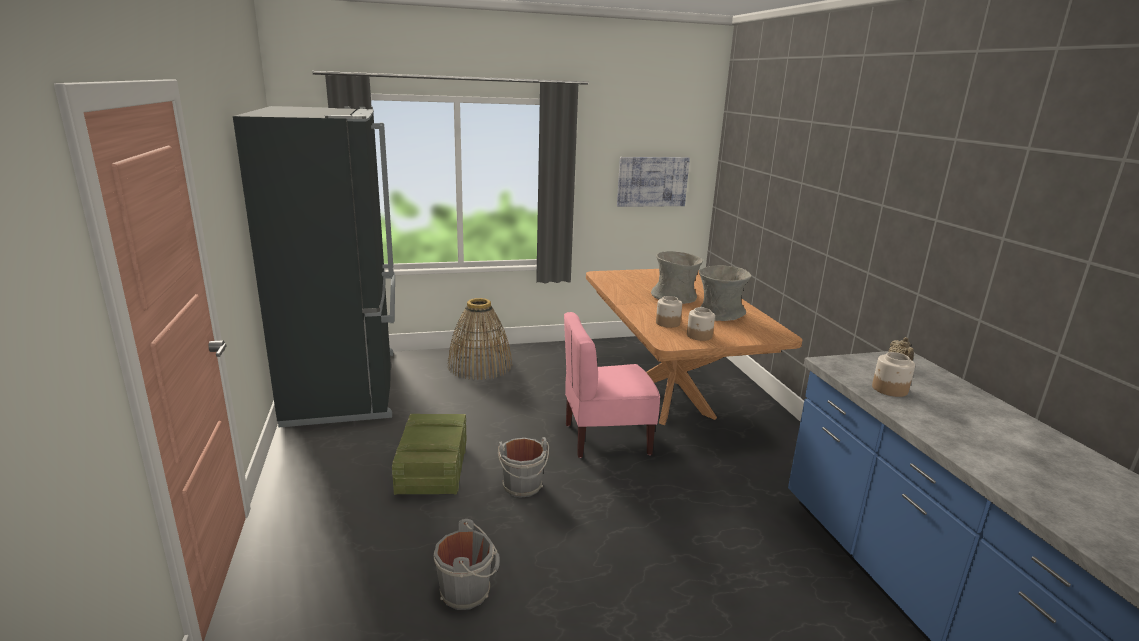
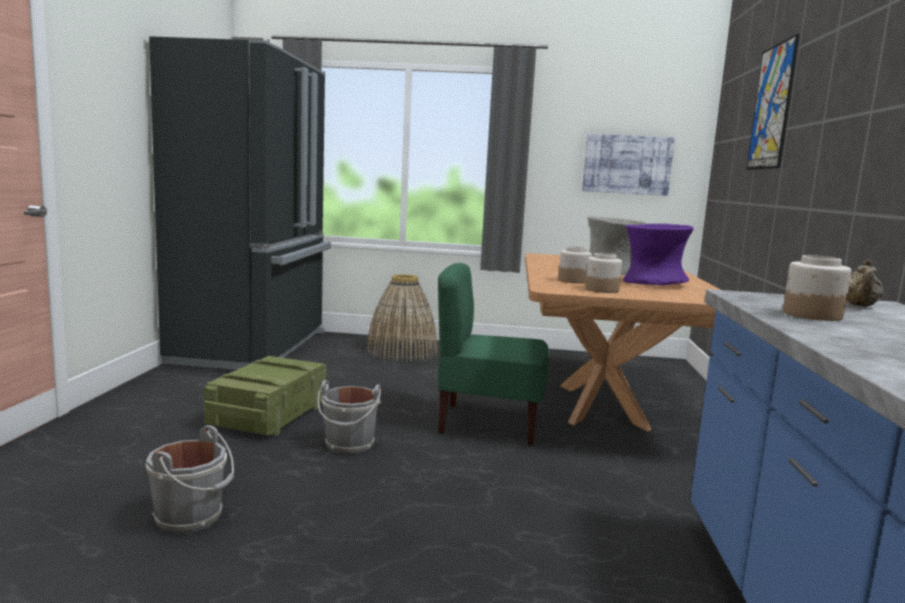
camera: 20 degrees right, 10 degrees down
(606, 438) = (488, 424): pink chair -> green chair
(719, 314) = (653, 283): grey vase -> purple vase
(785, 160) = (772, 107): none -> picture

